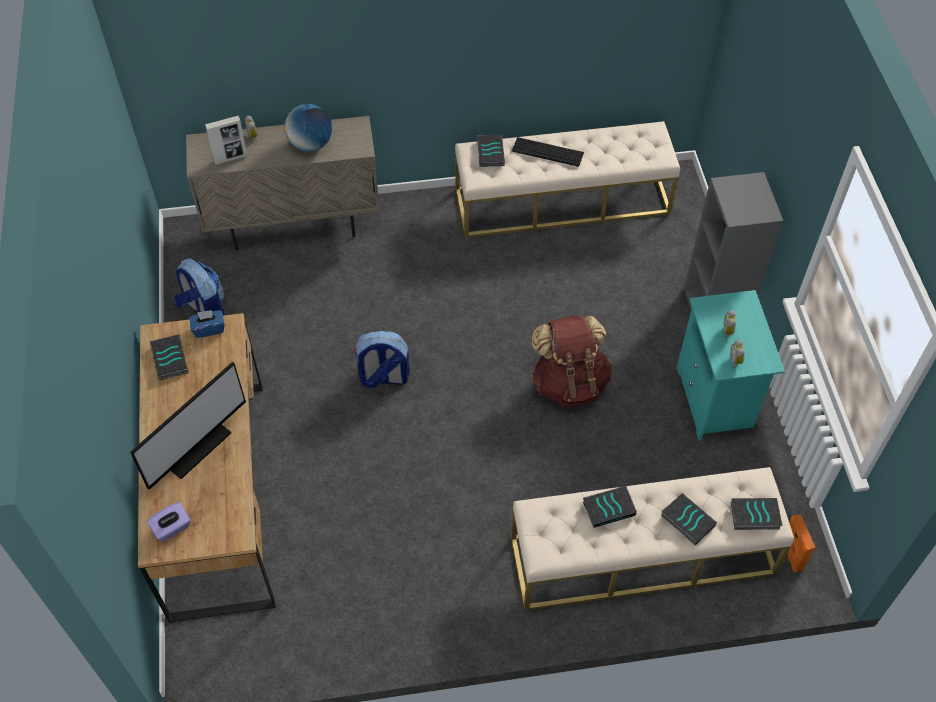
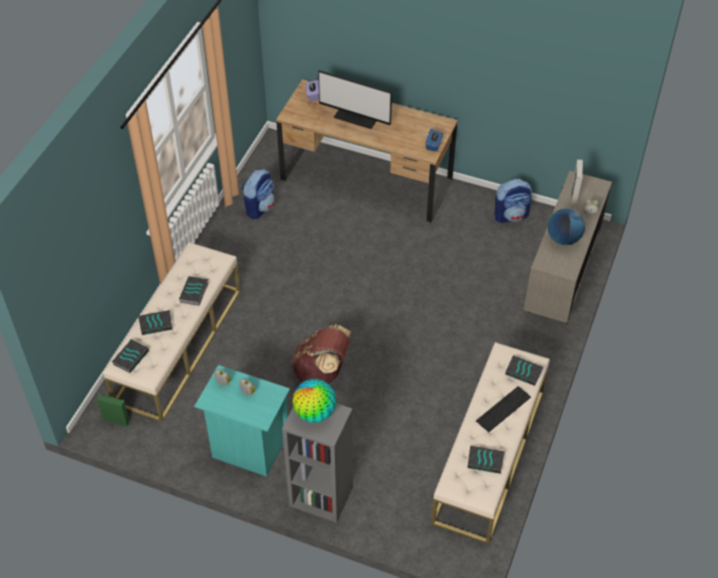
camera: 120 degrees right, 5 degrees down
(169, 359) = (423, 123): book -> book (485, 460)
(193, 445) = (357, 116): monitor -> monitor turned 45 degrees counterclockwise
(383, 377) = (396, 280): backpack -> backpack (259, 207)
(742, 203) = (315, 413): none -> globe
(790, 555) = (116, 420): orange speaker -> green speaker

